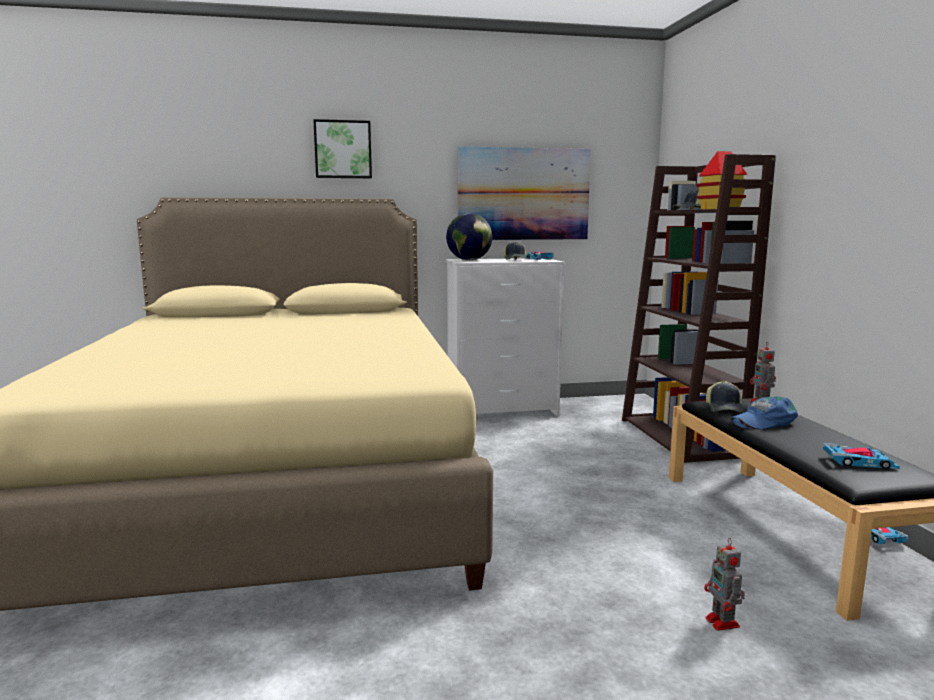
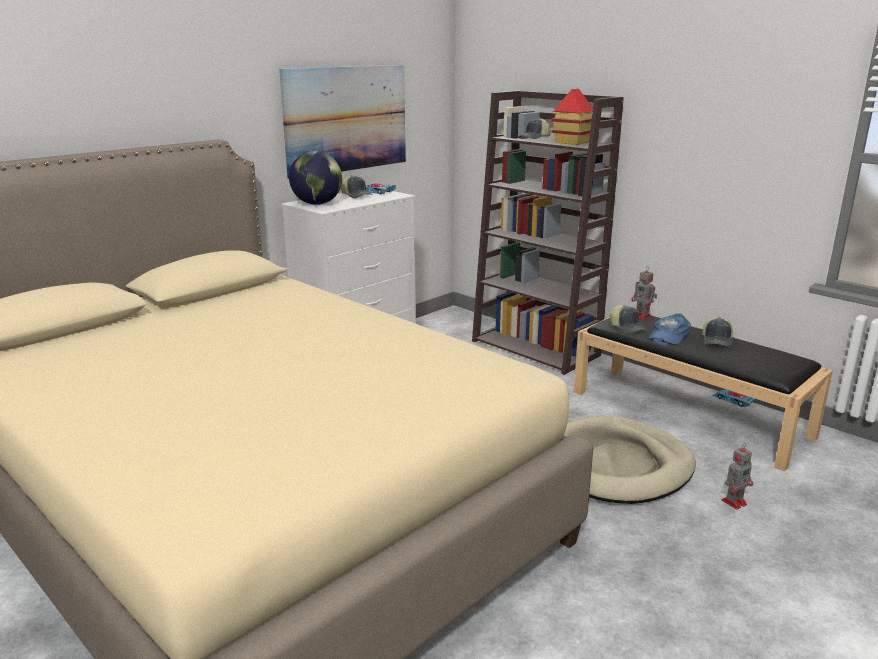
camera: 35 degrees left, 10 degrees up
(343, 149) = (151, 79): picture -> none
(621, 545) = (614, 466): none -> beige dog bed
(723, 623) = (734, 502): toy robot -> toy robot turned 75 degrees counterclockwise
(823, 437) = (717, 340): none -> cap
(859, 462) = (762, 359): toy car -> none

